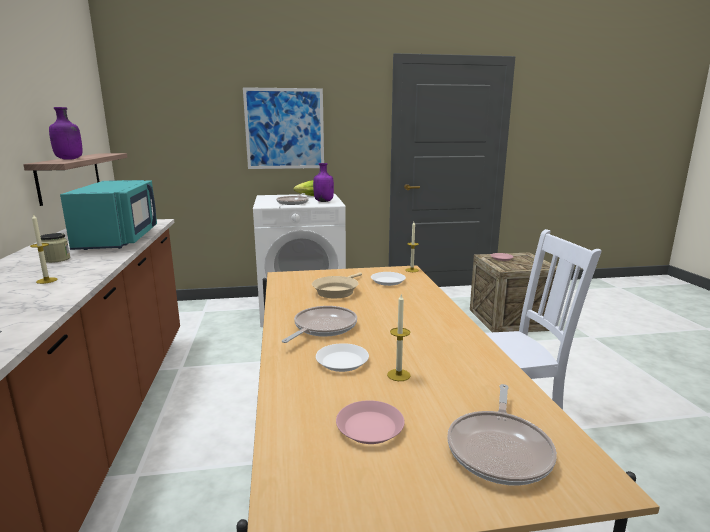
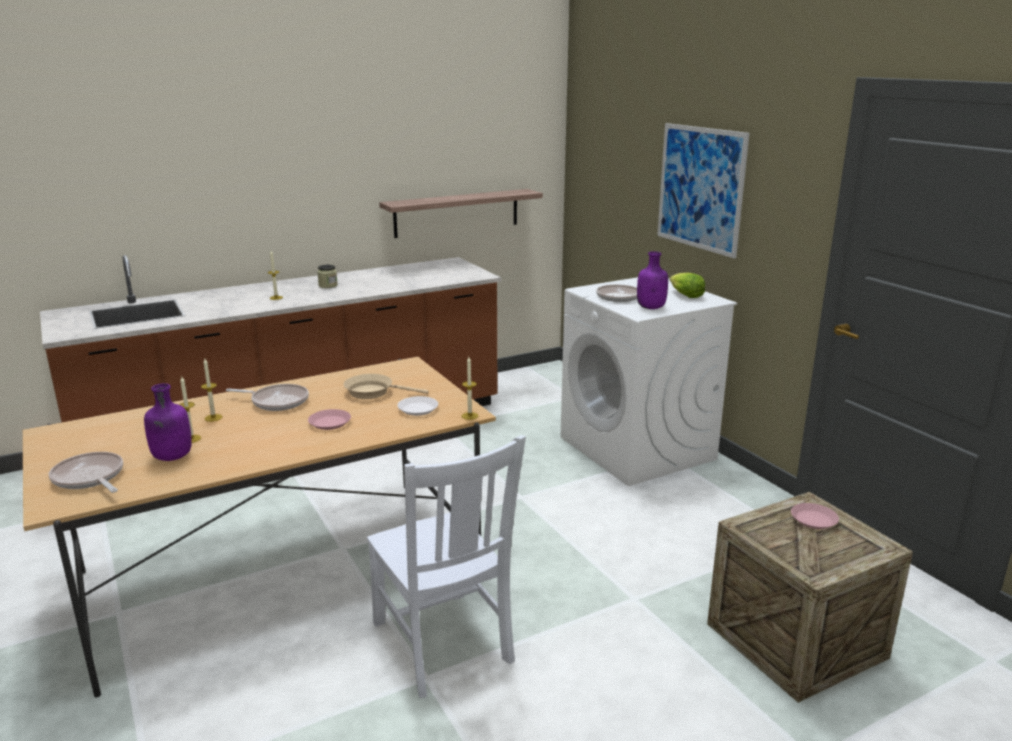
camera: 70 degrees right, 5 degrees up
(69, 159) = (433, 199): purple bottle -> purple bottle (172, 457)
(120, 239) = (399, 283): turquoise microwave -> none
(342, 361) = (213, 418): white plate -> candle
(370, 427) = (121, 439): pink plate -> pink plate (329, 423)
(500, 449) = (89, 478): frying pan -> frying pan turned 45 degrees clockwise

